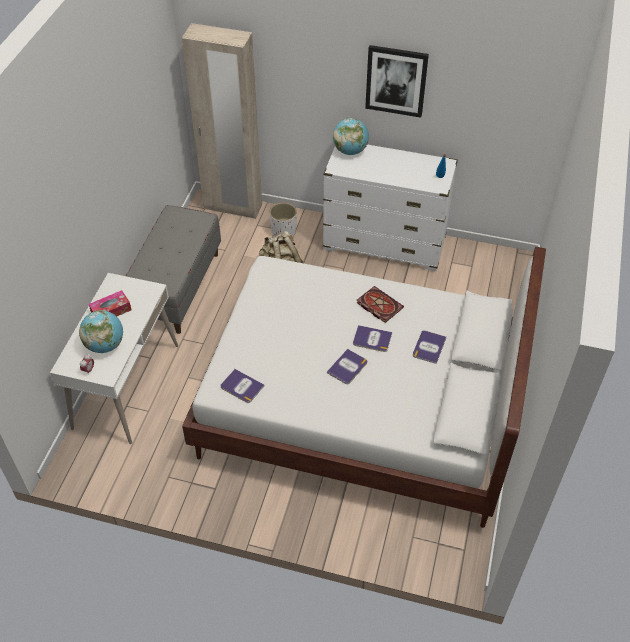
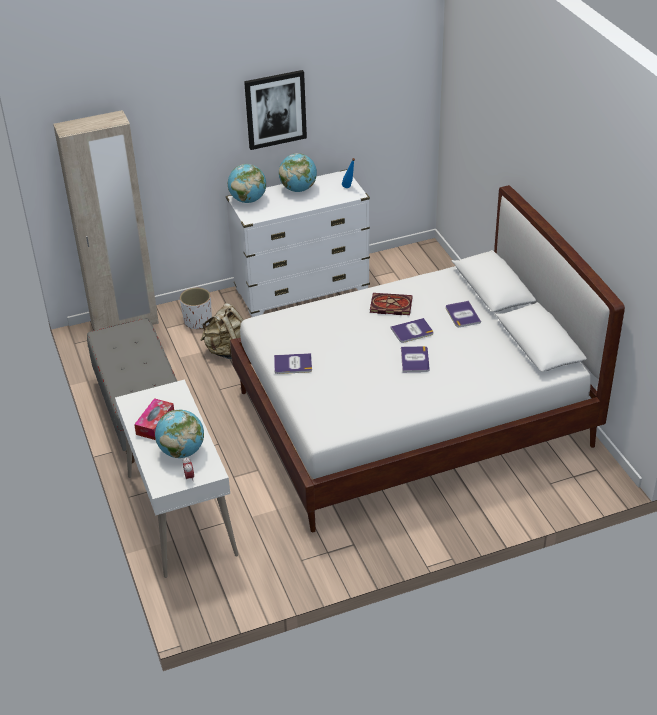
camera: 35 degrees left, 10 degrees down
(241, 386) = (343, 418): book -> book (293, 364)
(398, 160) = (298, 189): none -> globe

